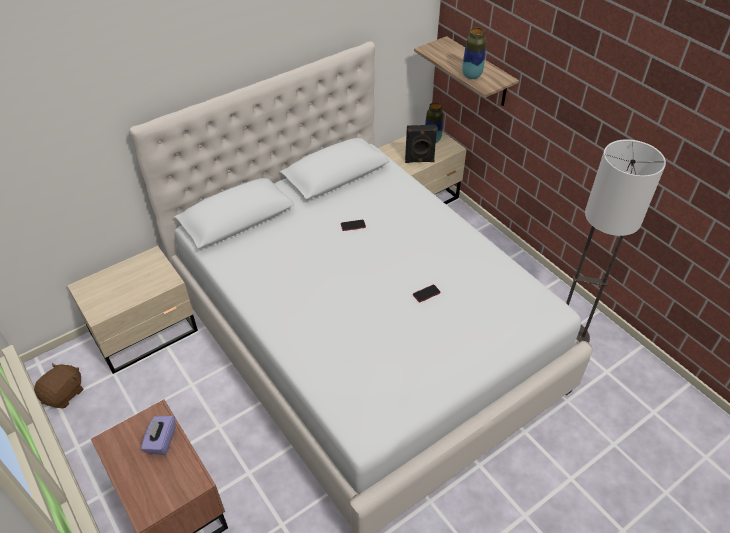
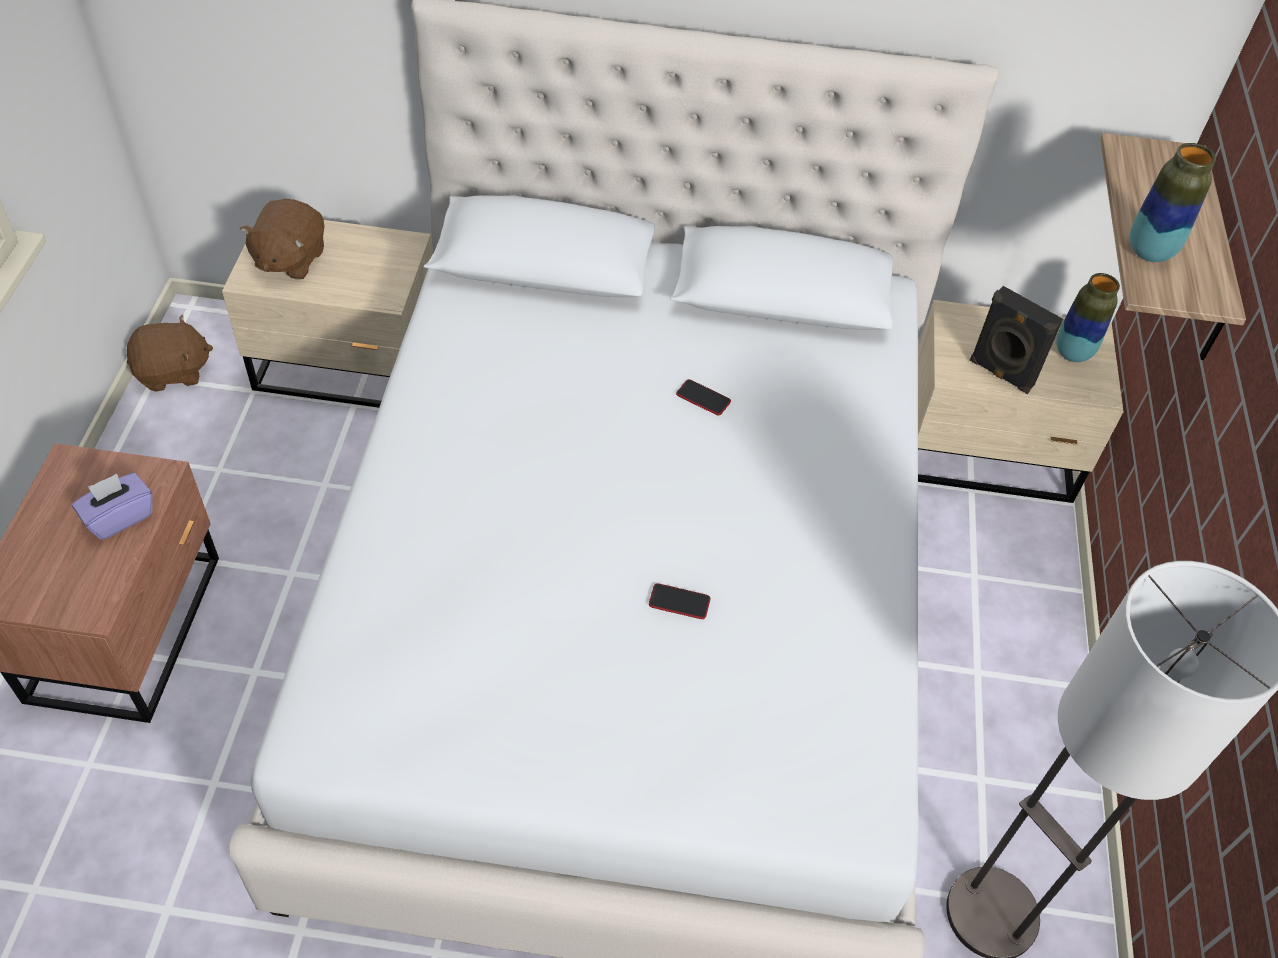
camera: 40 degrees right, 5 degrees up
(106, 294) = (289, 259): none -> brown plush toy

